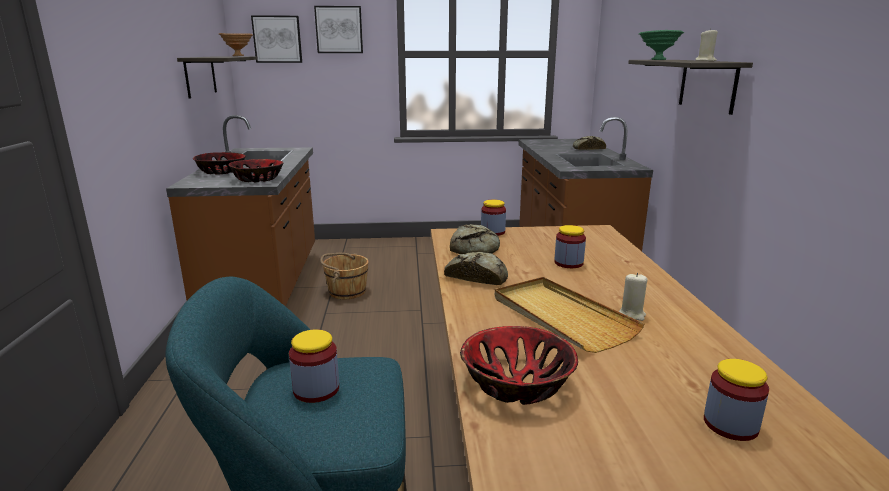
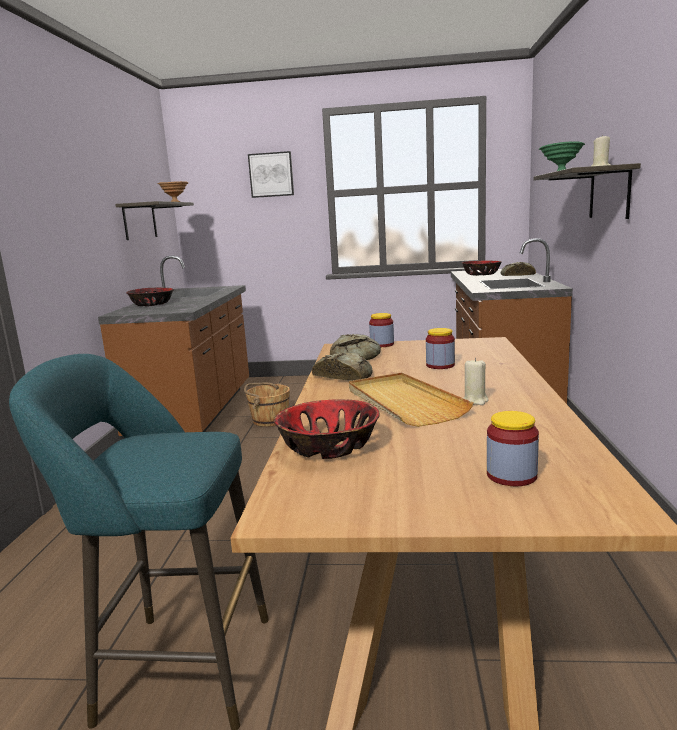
camera: 10 degrees right, 5 degrees down
(258, 179) = (180, 308): bowl -> bowl (481, 274)
(277, 39) = (215, 187): picture -> none
(316, 389) = (152, 448): jar -> none

